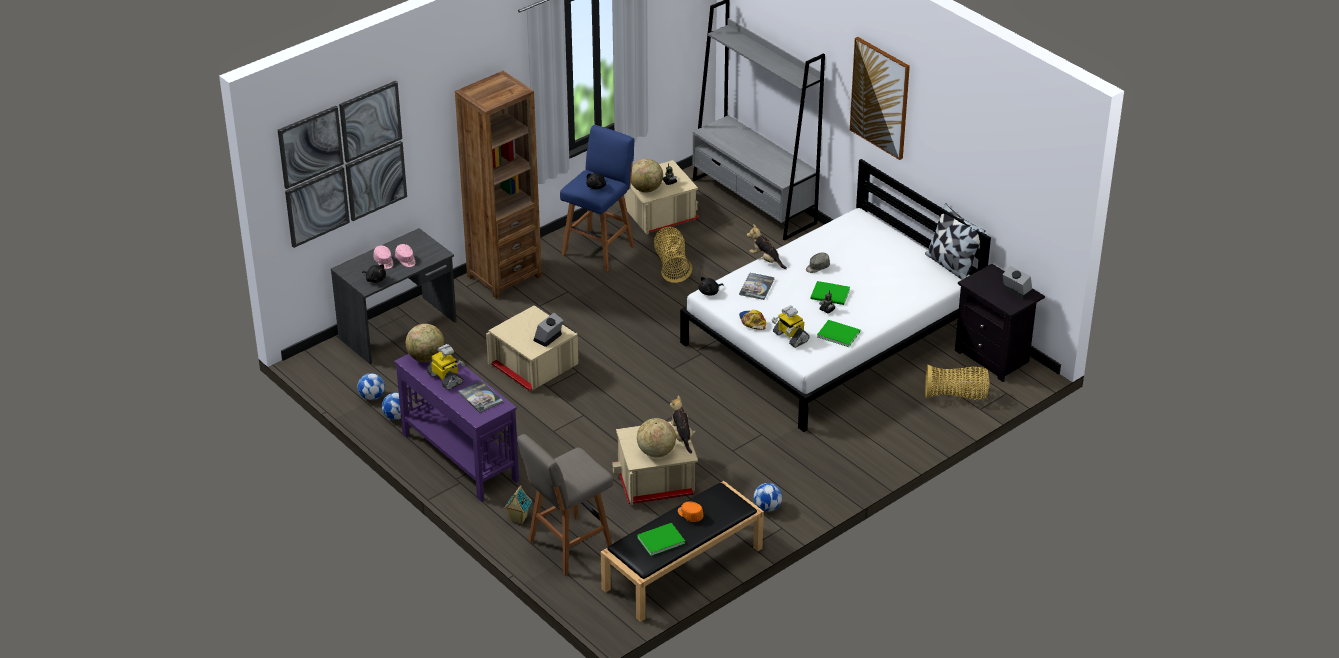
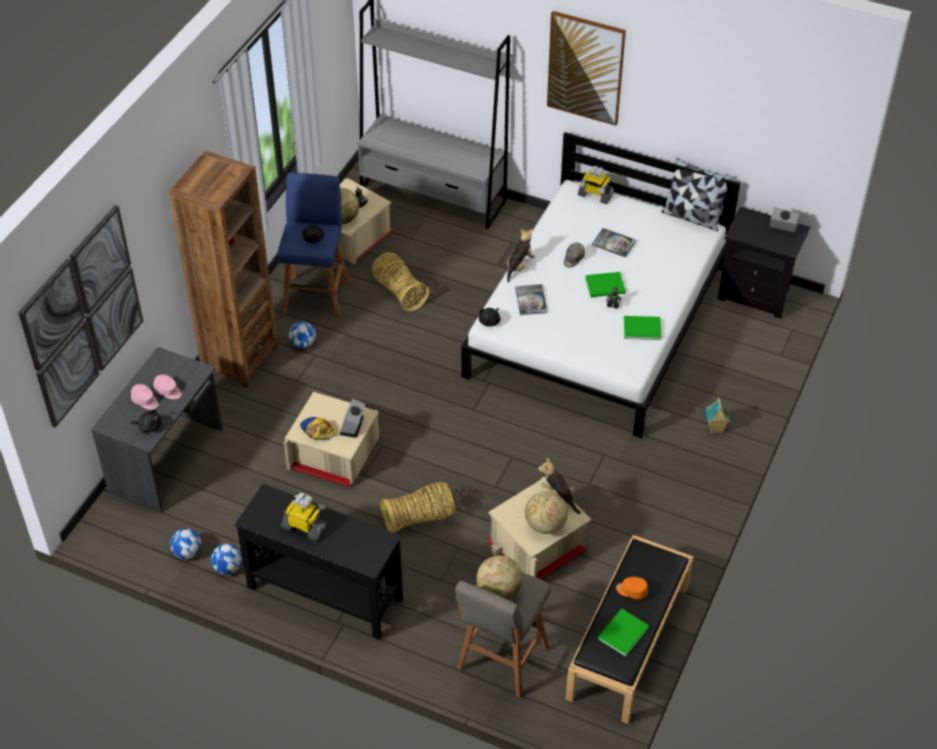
camera: 25 degrees left, 10 degrees up
(426, 358) = (267, 508): globe -> globe (499, 591)
(460, 456) = (324, 592): purple console table -> black console table
(480, 397) = (356, 537): book -> book (614, 243)
(518, 519) = (431, 647): toy house -> toy house (715, 429)
(752, 321) = (552, 342): cap -> cap (317, 430)
(766, 260) = (519, 266): plush toy -> plush toy turned 105 degrees clockwise
(767, 507) = (662, 538): football -> football (303, 344)
(790, 337) = (599, 347): toy robot -> toy robot (595, 195)
(956, 395) = (750, 347): basket -> basket (419, 518)

